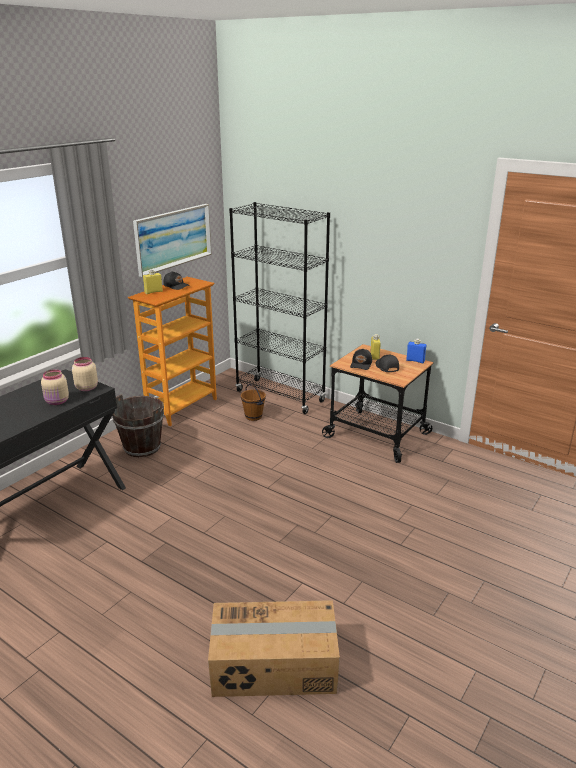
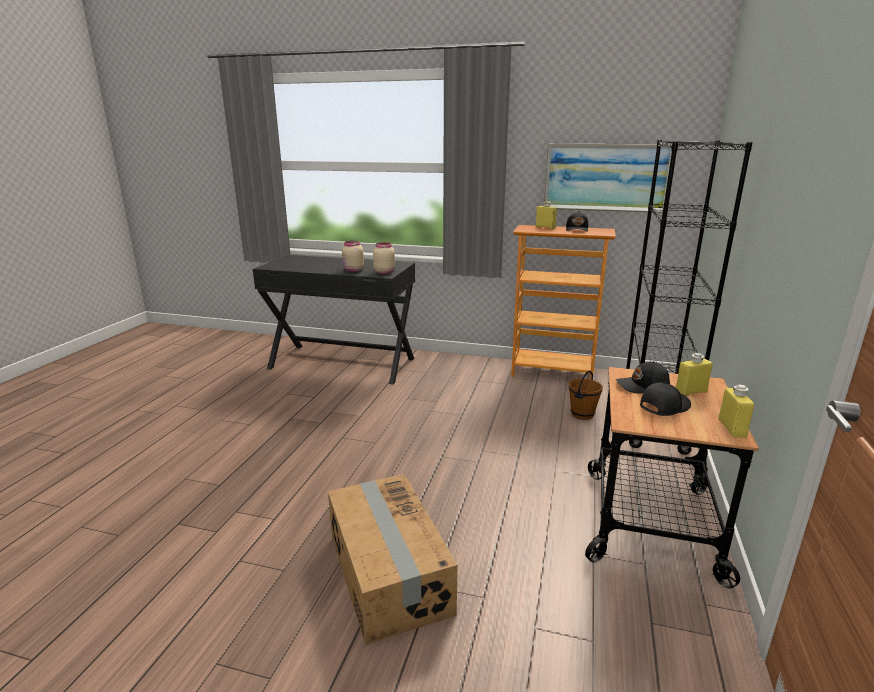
camera: 70 degrees right, 5 degrees down
(142, 447) = (461, 374): brown bucket -> none
(274, 665) = (143, 526): cardboard box -> cardboard box (387, 573)
(415, 361) = (732, 428): blue bottle -> yellow bottle

